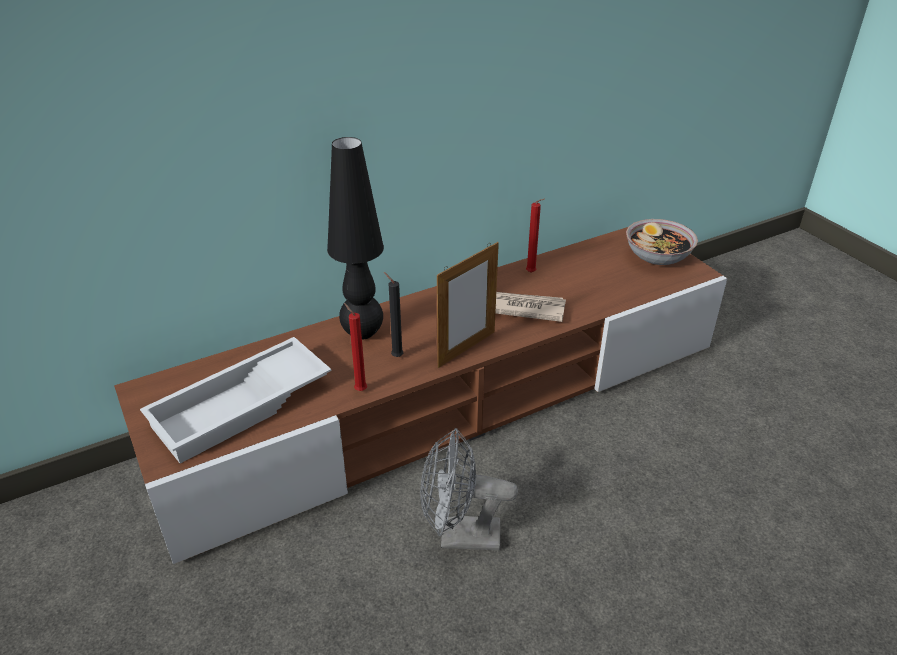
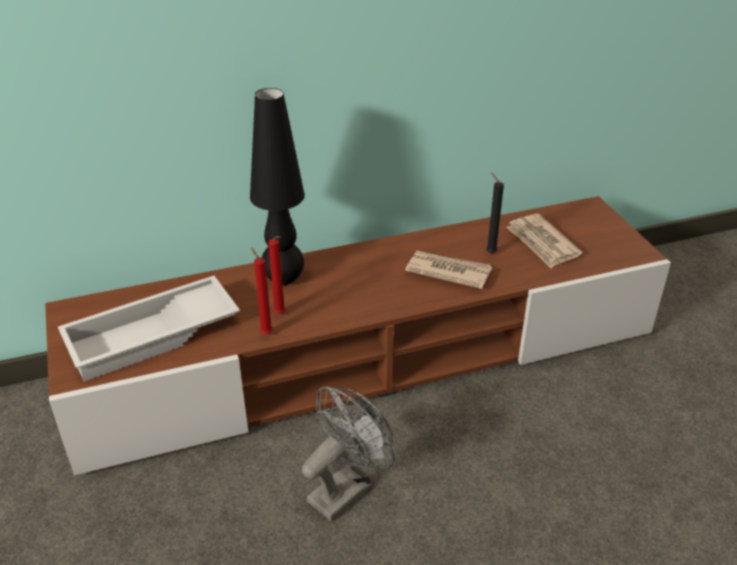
camera: 10 degrees right, 0 degrees up
(395, 356) = (309, 304): black candle -> black candle (489, 252)
(459, 536) = (346, 488): grey fan -> grey fan turned 120 degrees clockwise
(466, 349) = (379, 305): picture frame -> none
(532, 273) = (467, 237): red candle -> red candle (281, 314)
(604, 272) = (542, 243): none -> newspaper
(657, 256) = (603, 232): bowl -> none

